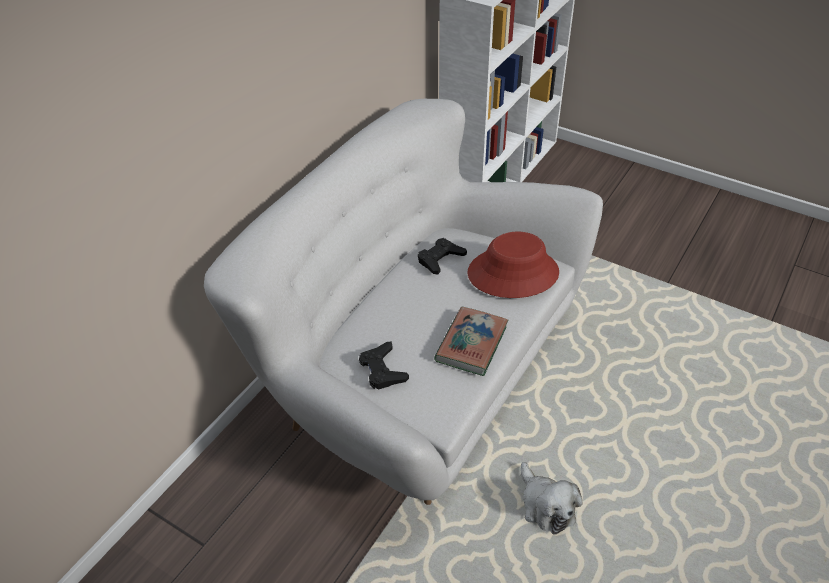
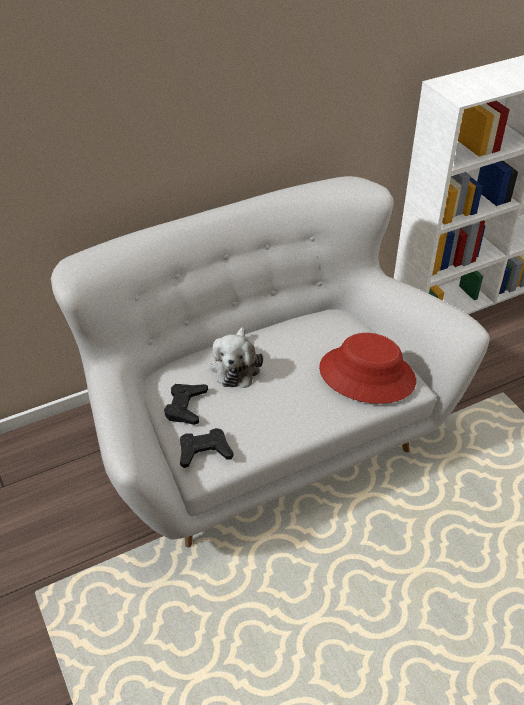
camera: 30 degrees right, 0 degrees up
(440, 259) = (312, 335): black game controller -> black game controller (204, 451)
(471, 344) = (276, 420): book -> none
(546, 506) = (285, 603): plush toy -> plush toy (236, 366)

